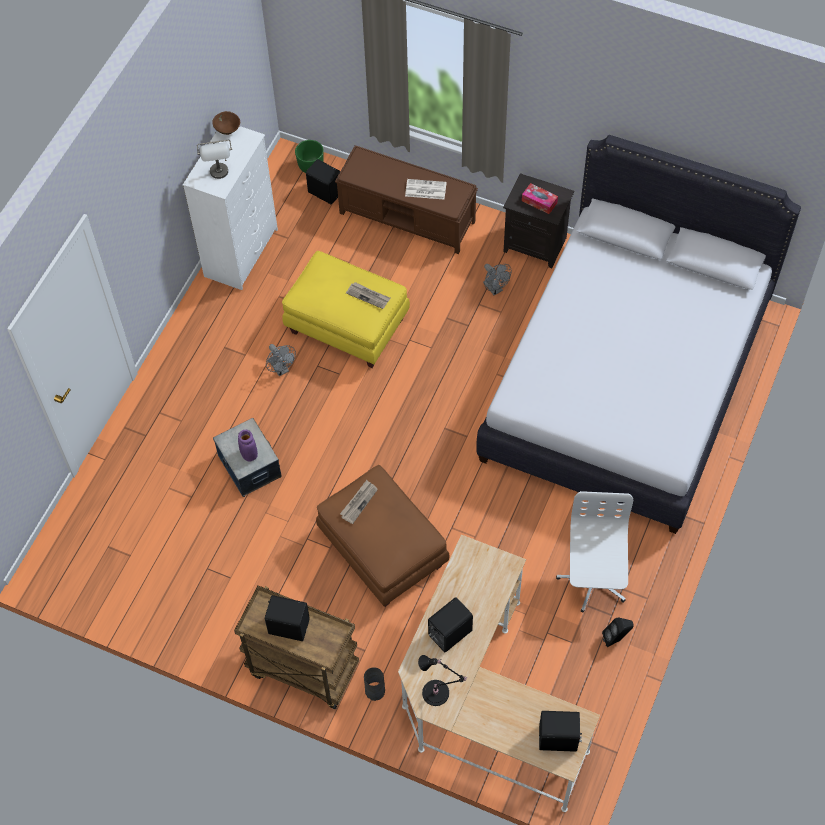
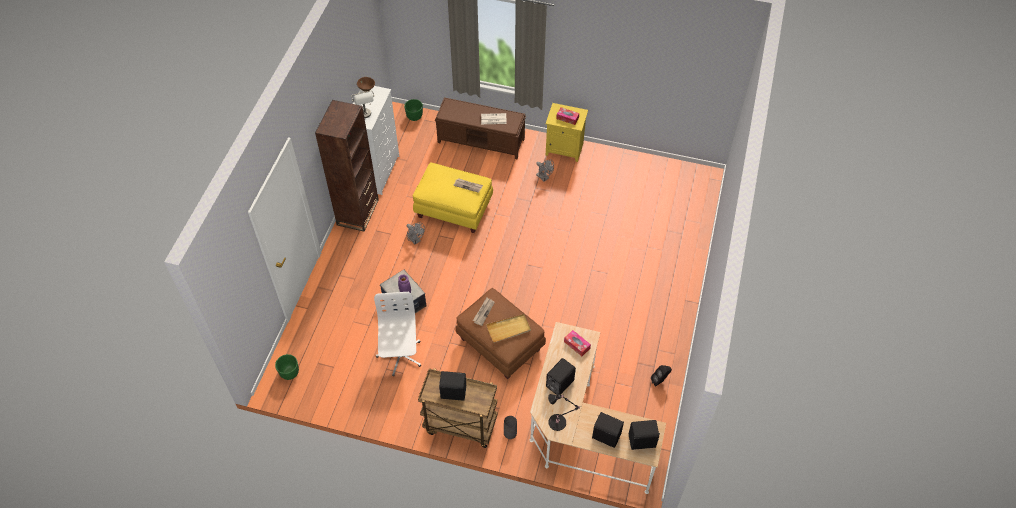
camera: 10 degrees left, 5 degrees down
(64, 557) = (289, 373): none -> green planter
(201, 314) = (358, 212): none -> brown bookcase
(325, 191) = (426, 130): black speaker -> black speaker (606, 435)
(392, 534) = (509, 329): none -> beige tray
(486, 575) = (577, 345): none -> tissue box
(536, 244) = (565, 148): black nightstand -> yellow nightstand
(593, 580) = (638, 346): white office chair -> white office chair (400, 355)
(625, 380) = (636, 223): white bed -> none

